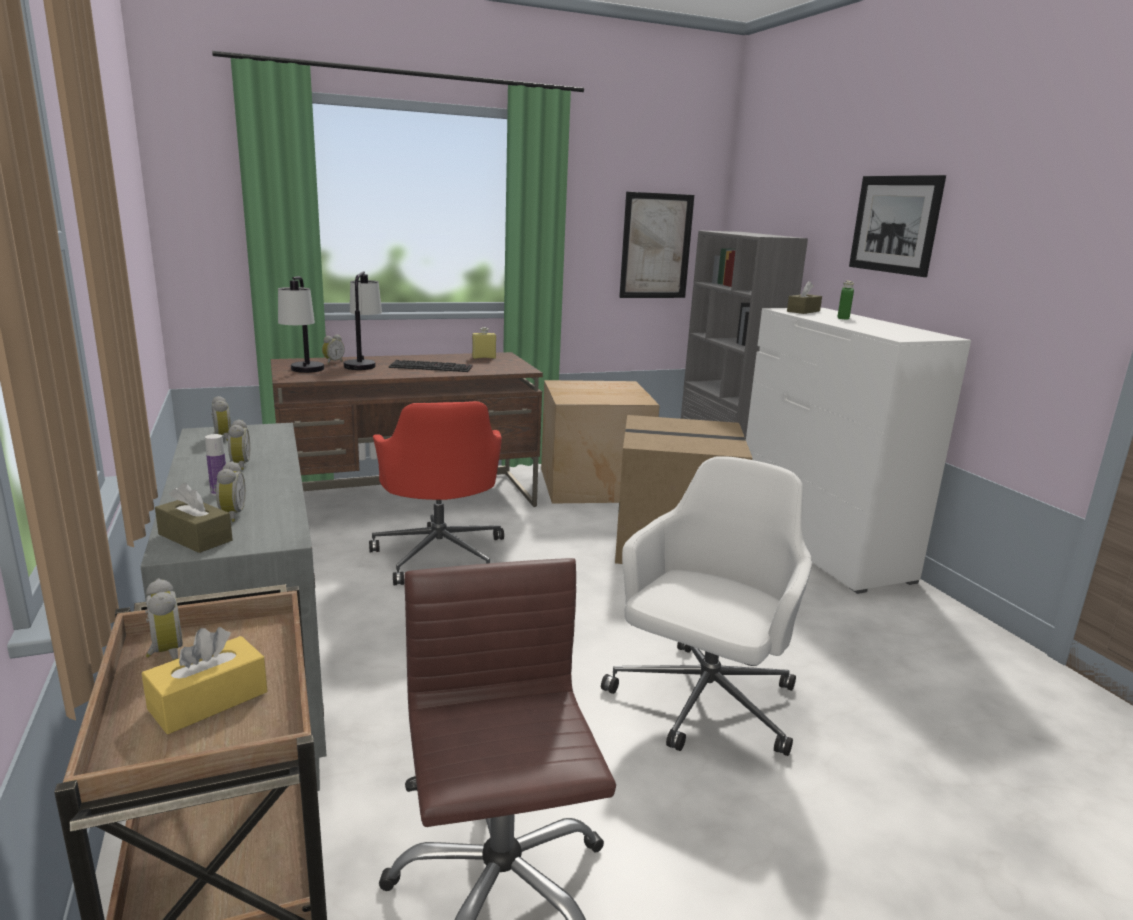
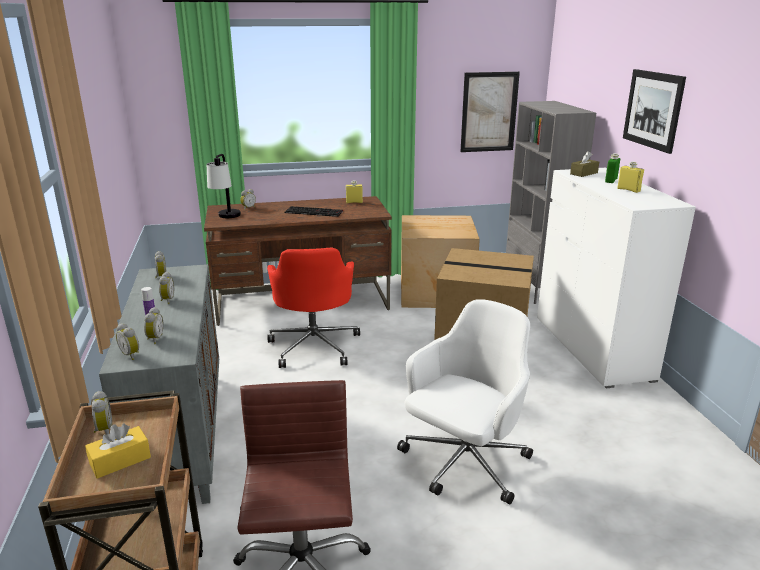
camera: 10 degrees right, 5 degrees up
(195, 537) = (131, 355): brown tissue box -> alarm clock
(363, 363) = (268, 209): table lamp -> none
(874, 325) = (628, 190): none -> yellow bottle

